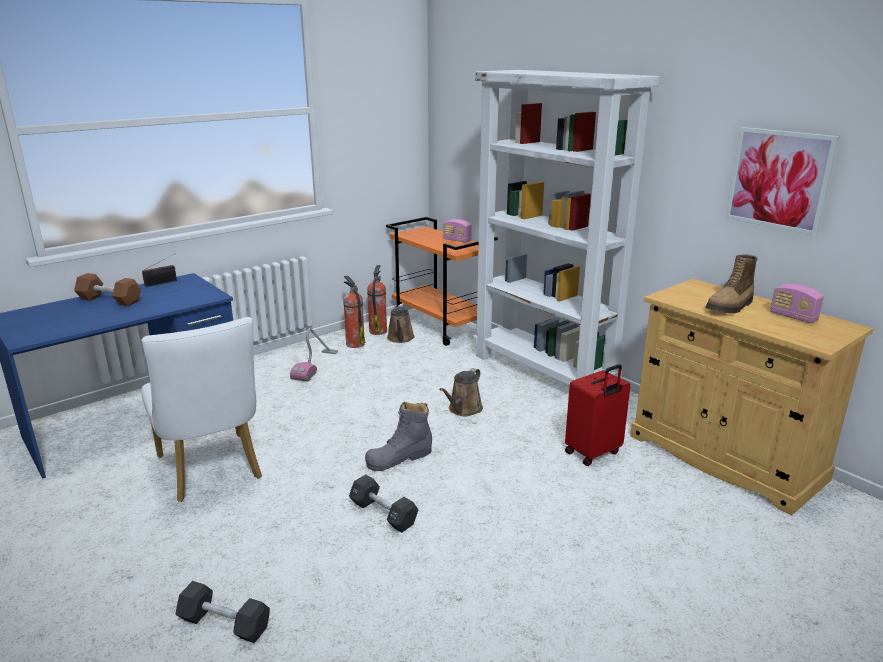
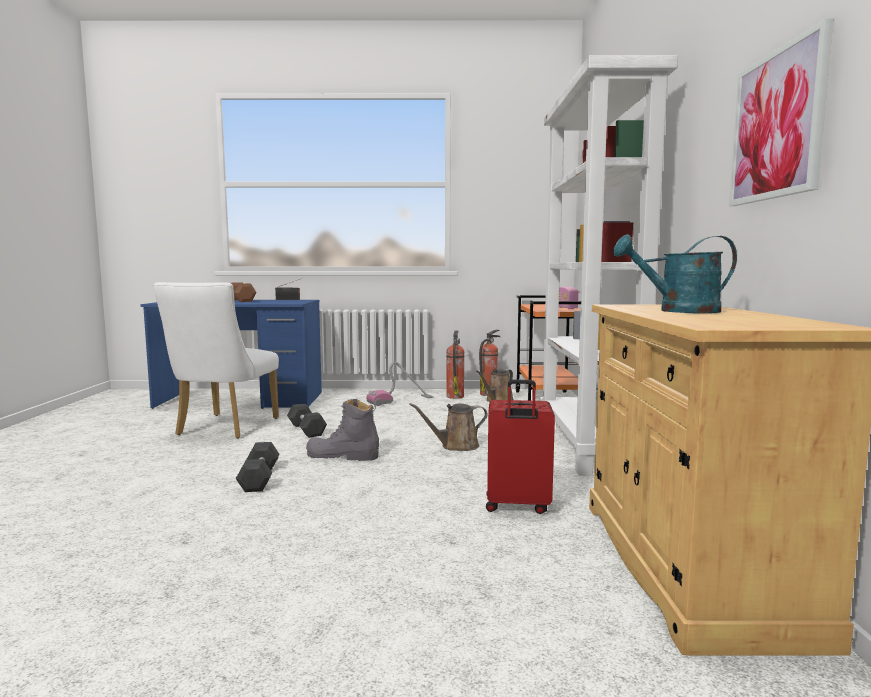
camera: 40 degrees right, 15 degrees down
(224, 624) = (58, 491): black dumbbell -> black dumbbell (306, 430)
(730, 307) = (678, 311): boot -> turquoise watering can
(793, 317) = (754, 318): radio -> none

